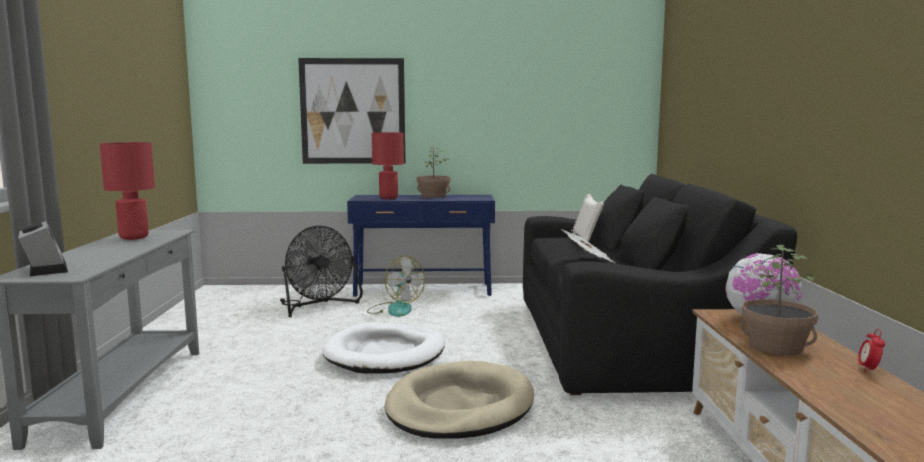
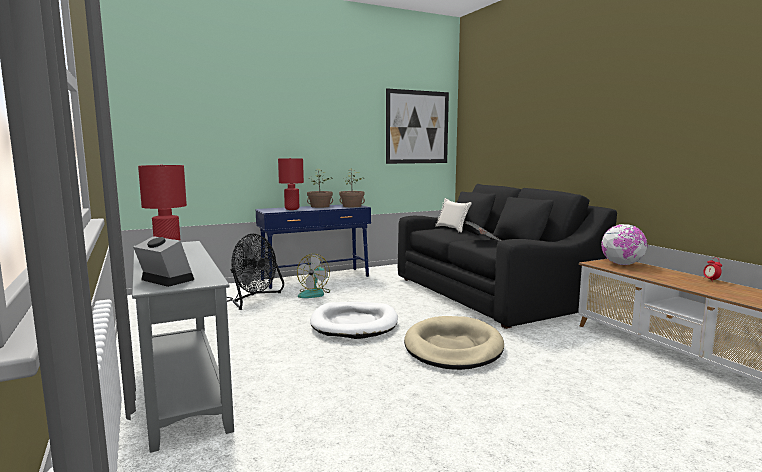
camera: 25 degrees left, 0 degrees up
(352, 111) = (252, 142): picture -> picture (417, 127)
(394, 309) = (314, 293): fan -> fan turned 90 degrees clockwise
(775, 346) = (654, 275): potted plant -> potted plant (352, 206)

